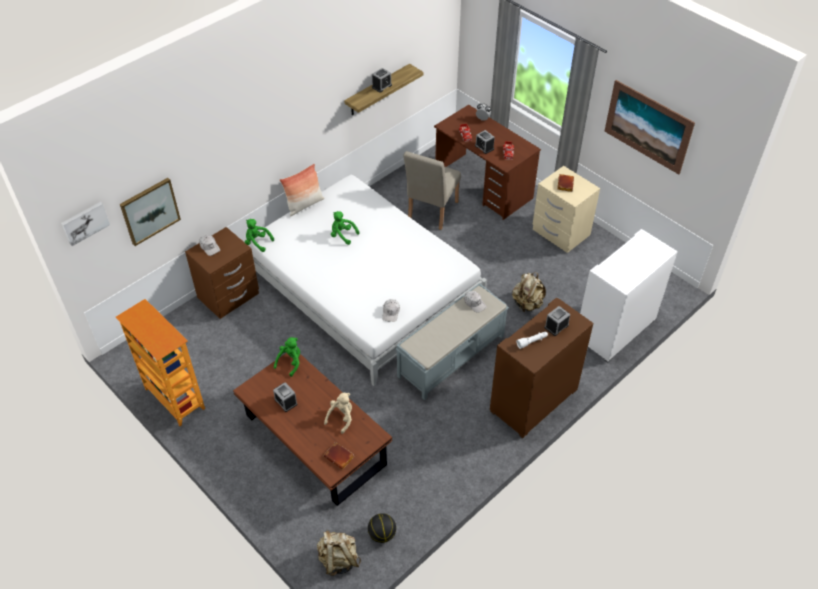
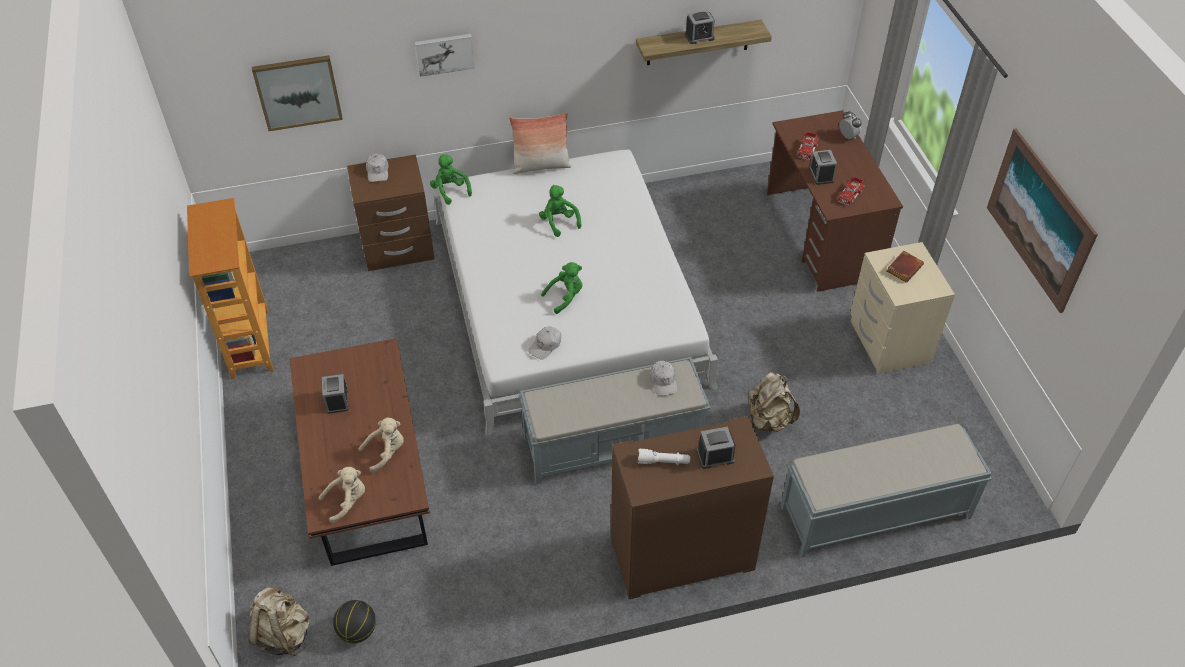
camera: 30 degrees right, 0 degrees up
(85, 222) = (197, 74): picture -> picture (444, 53)
(290, 362) = (379, 354): green plush toy -> green plush toy (565, 297)
(340, 457) = (347, 501): brown book -> beige plush toy
(431, 213) = (723, 244): beige chair -> none
(615, 329) = (874, 512): white cabinet -> grey bench

